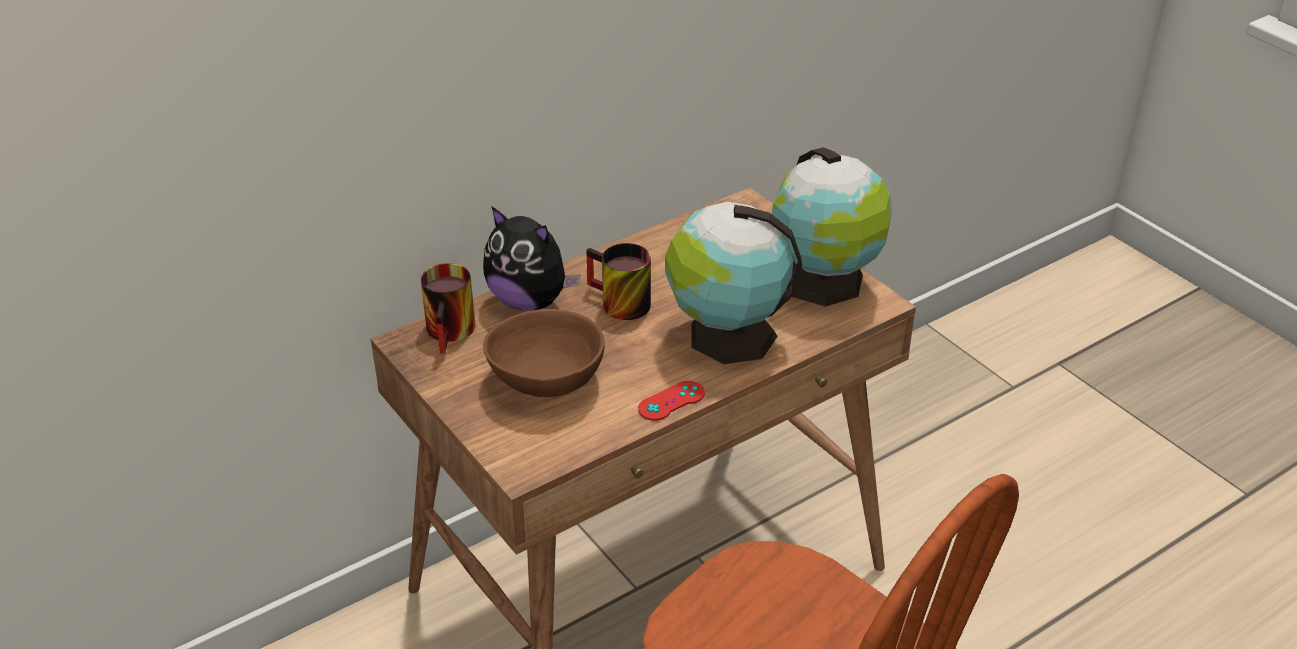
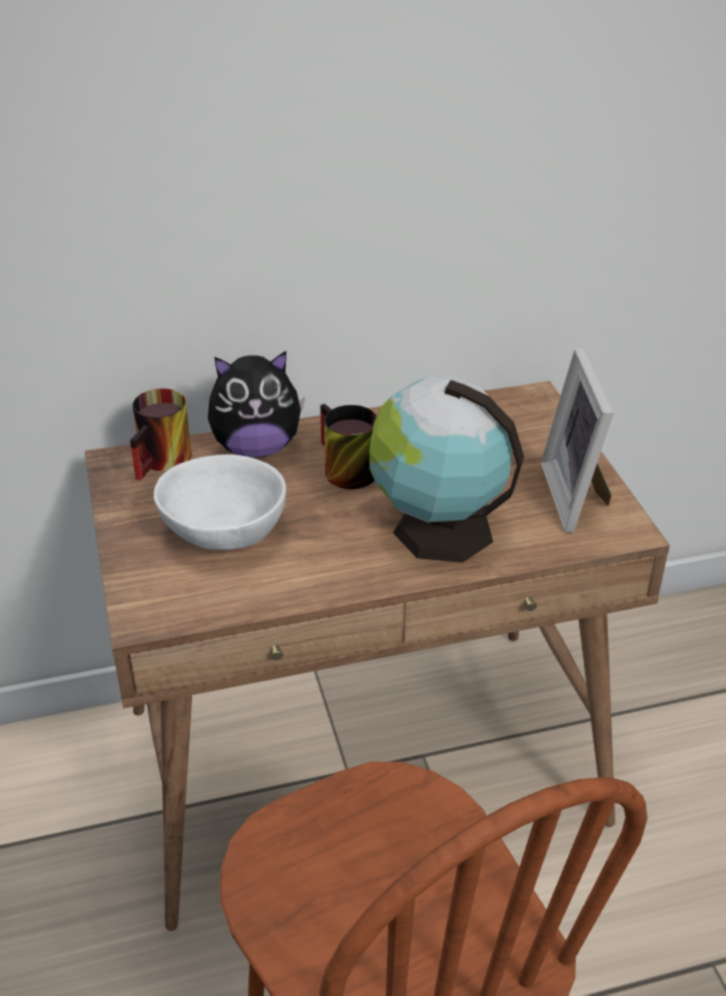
camera: 20 degrees right, 0 degrees up
(529, 301) = (256, 448): plush toy -> plush toy turned 60 degrees counterclockwise
(548, 381) = (225, 532): brown bowl -> white bowl
(671, 401) = (338, 585): red game controller -> none
(825, 282) = (577, 496): globe -> picture frame

